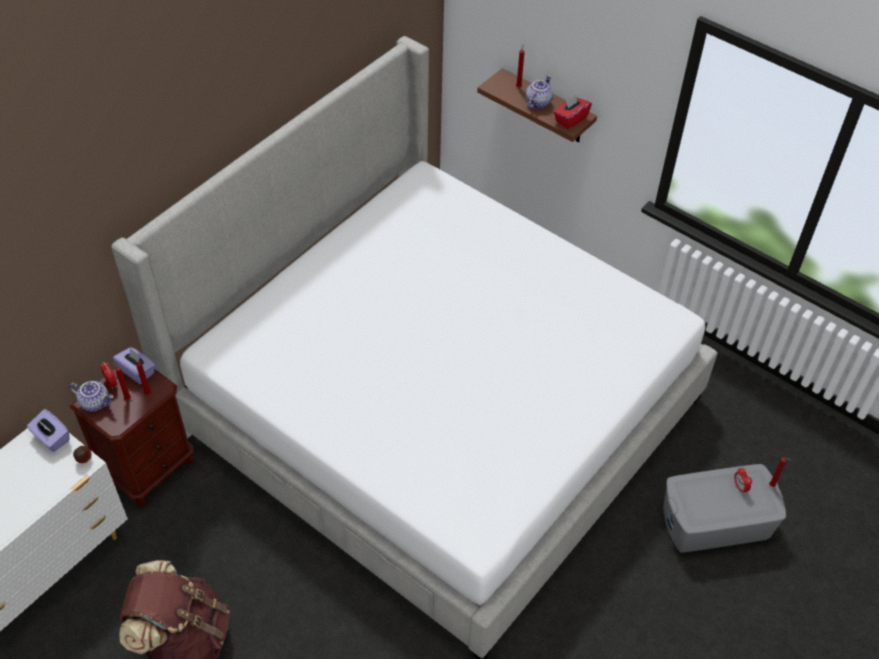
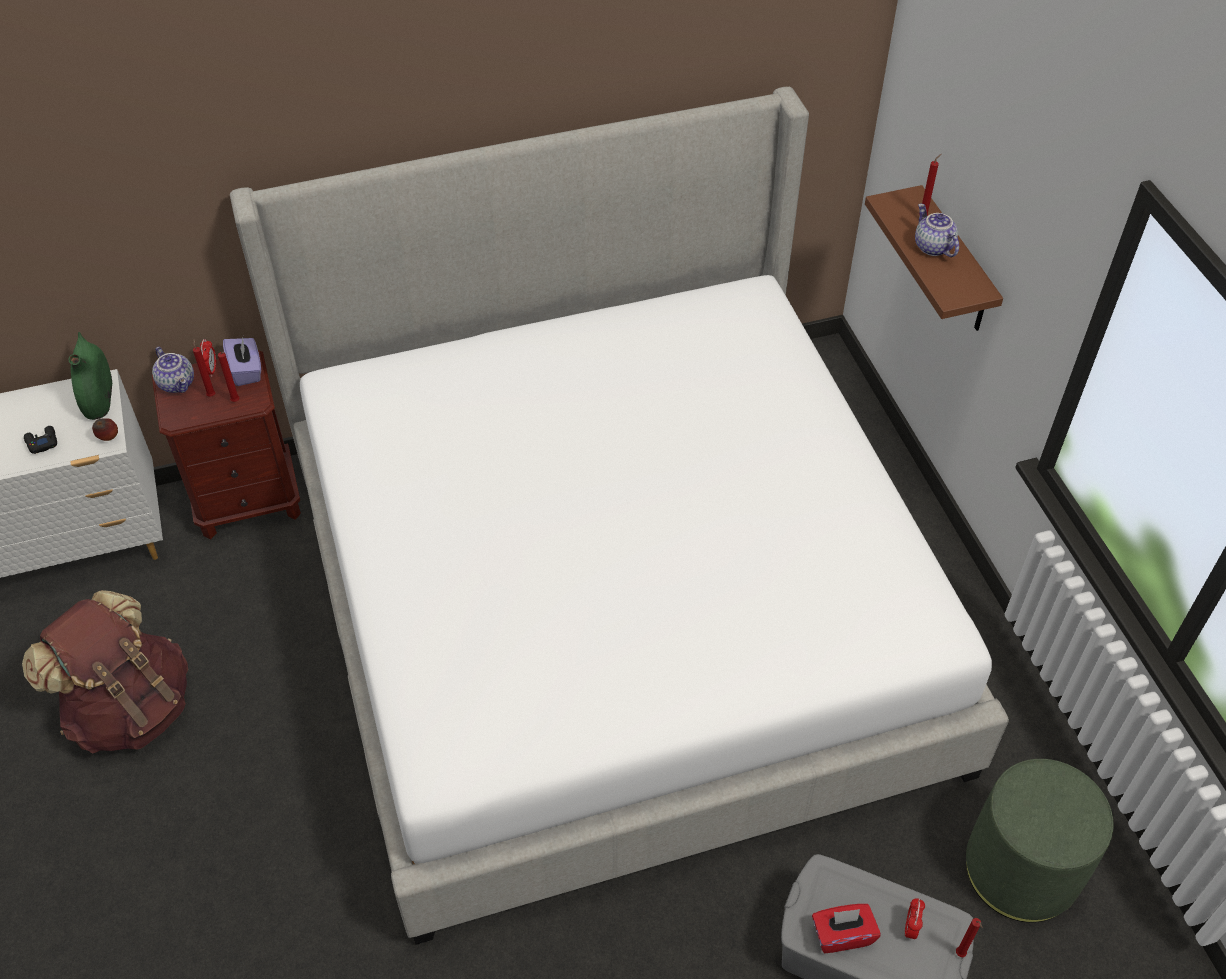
camera: 35 degrees right, 0 degrees up
(37, 487) = (42, 442): none -> black game controller
(51, 438) = (99, 398): purple tissue box -> green vase
(537, 102) = (932, 247): teapot -> teapot turned 90 degrees counterclockwise
(570, 119) = (959, 288): red tissue box -> red tissue box (842, 935)
(752, 433) = (1021, 870): none -> green ottoman

